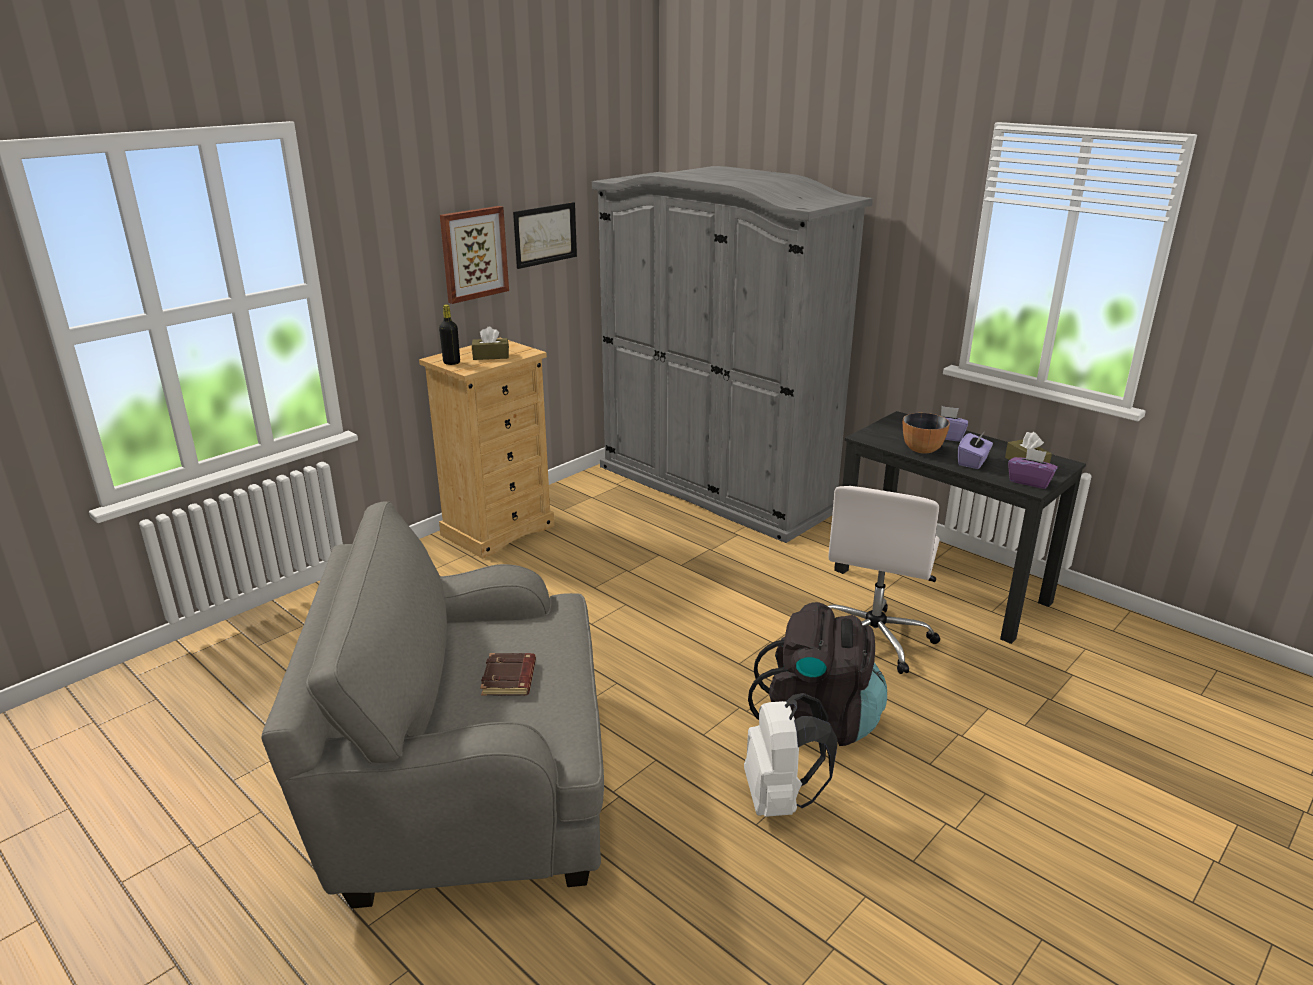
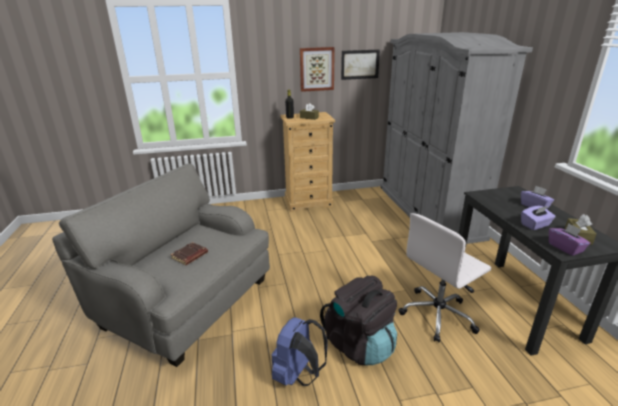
camera: 35 degrees right, 0 degrees up
(781, 799) = (298, 375): white backpack -> blue backpack
(922, 450) = (506, 209): bowl -> none

